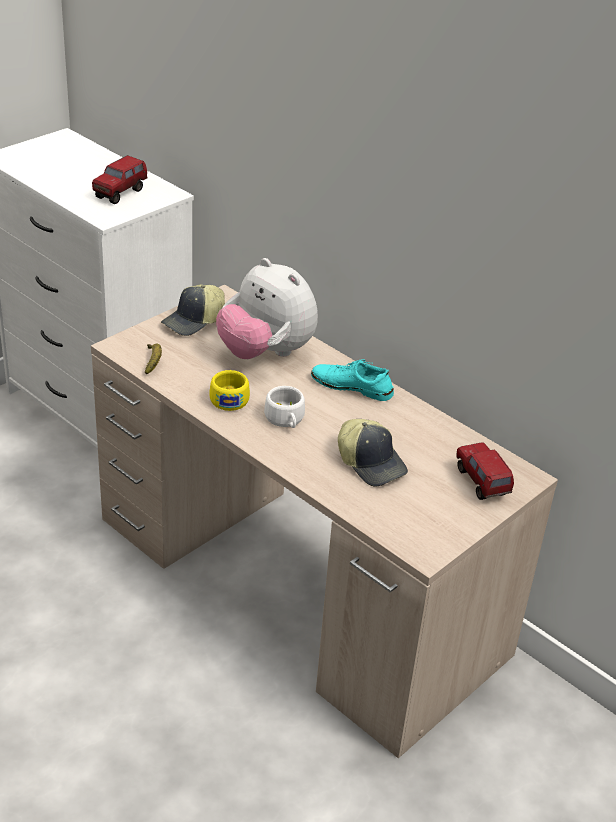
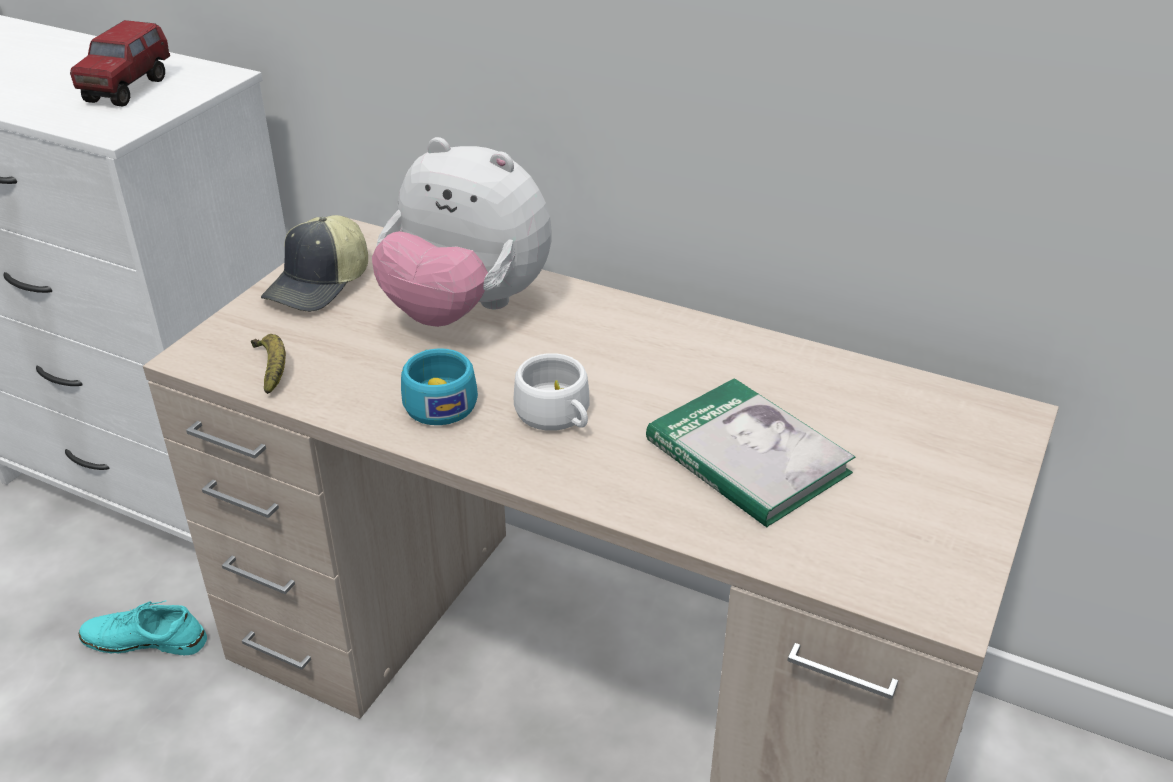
camera: 15 degrees left, 0 degrees up
(229, 398) = (438, 401): yellow cup -> turquoise cup
(352, 386) = (638, 332): turquoise shoe -> turquoise shoe (145, 640)
(371, 463) = (747, 457): cap -> book
(481, 483) = (948, 445): toy truck -> none

